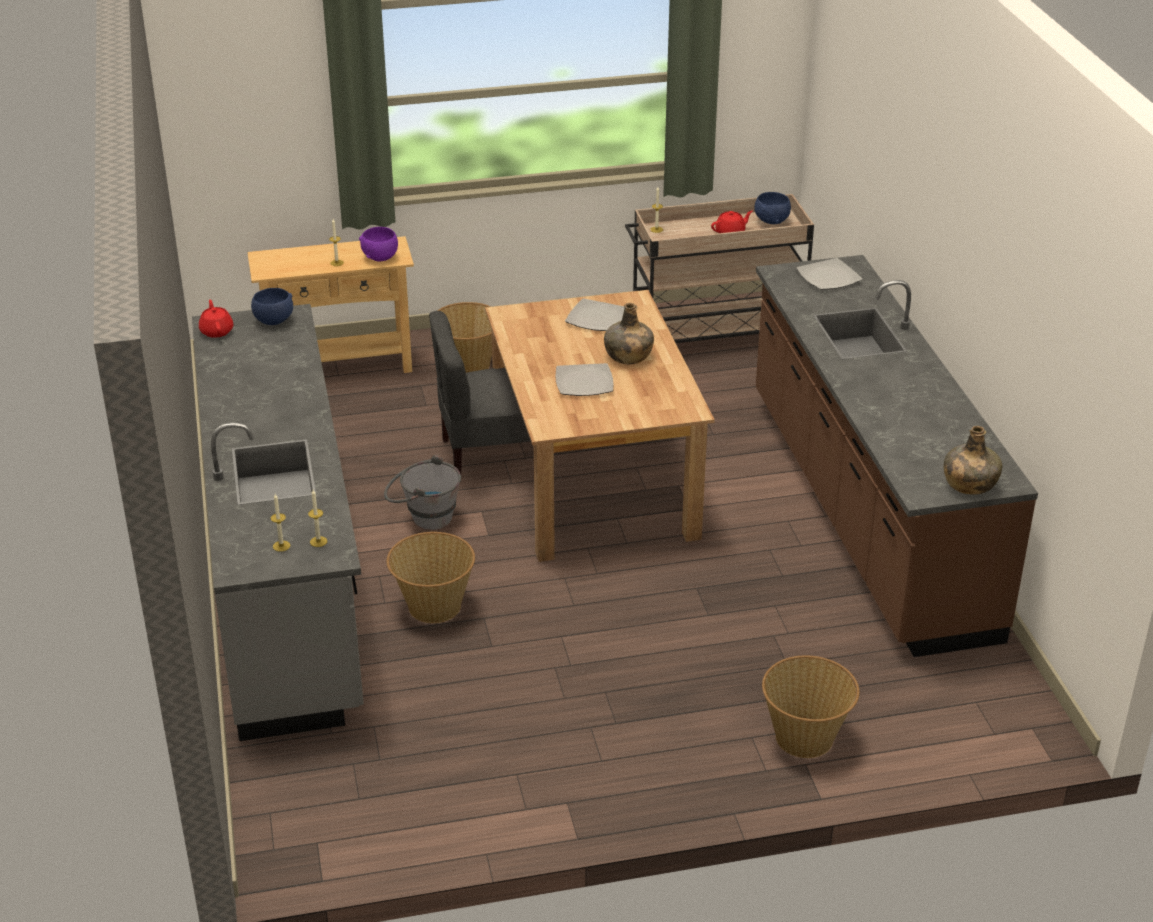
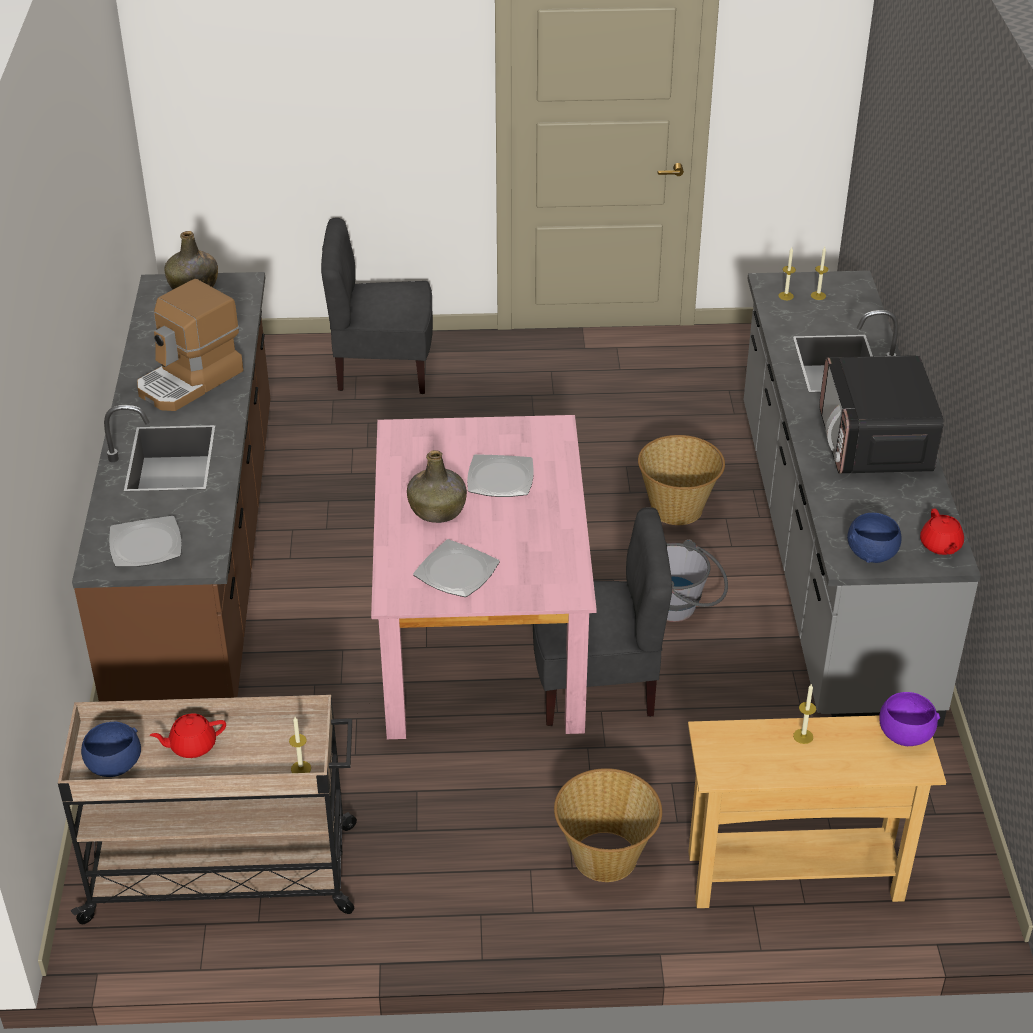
camera: 170 degrees left, 5 degrees up
(252, 400) = (874, 443): none -> microwave
(381, 257) = (737, 741): purple bowl -> purple bowl (903, 735)
(595, 481) = (480, 633): brown dining table -> pink dining table
(805, 737) = (383, 369): basket -> grey chair
(892, 391) = (190, 381): none -> coffee machine

